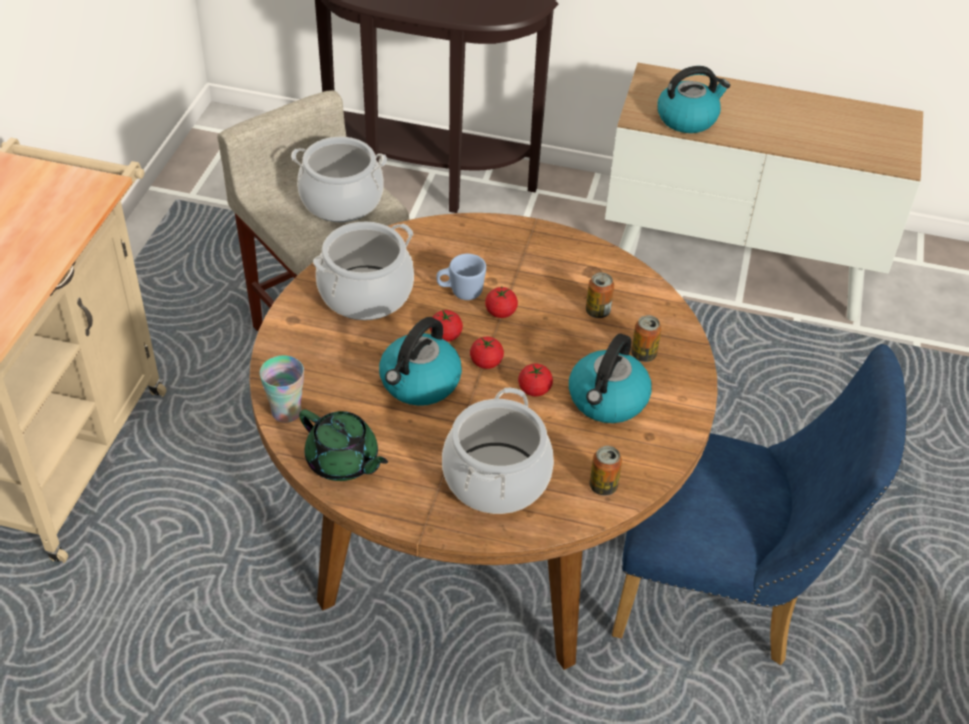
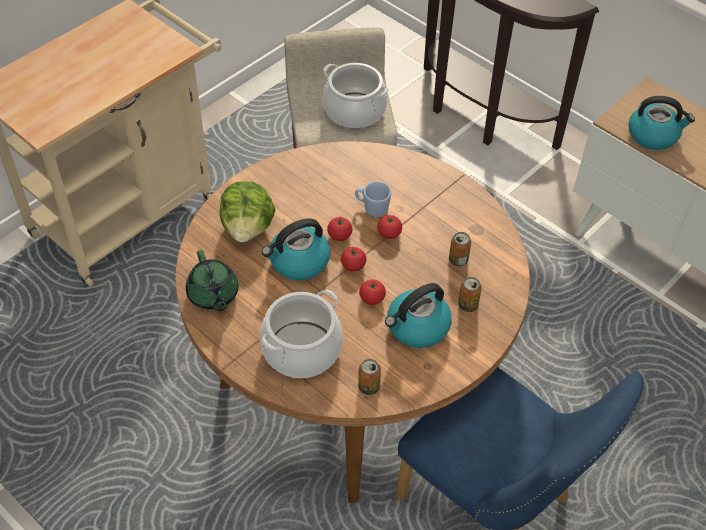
camera: 30 degrees right, 5 degrees up
(286, 412) = (201, 247): cup -> none
(329, 368) = (248, 228): none -> lettuce
(366, 294) = (308, 185): cooking pot -> none

